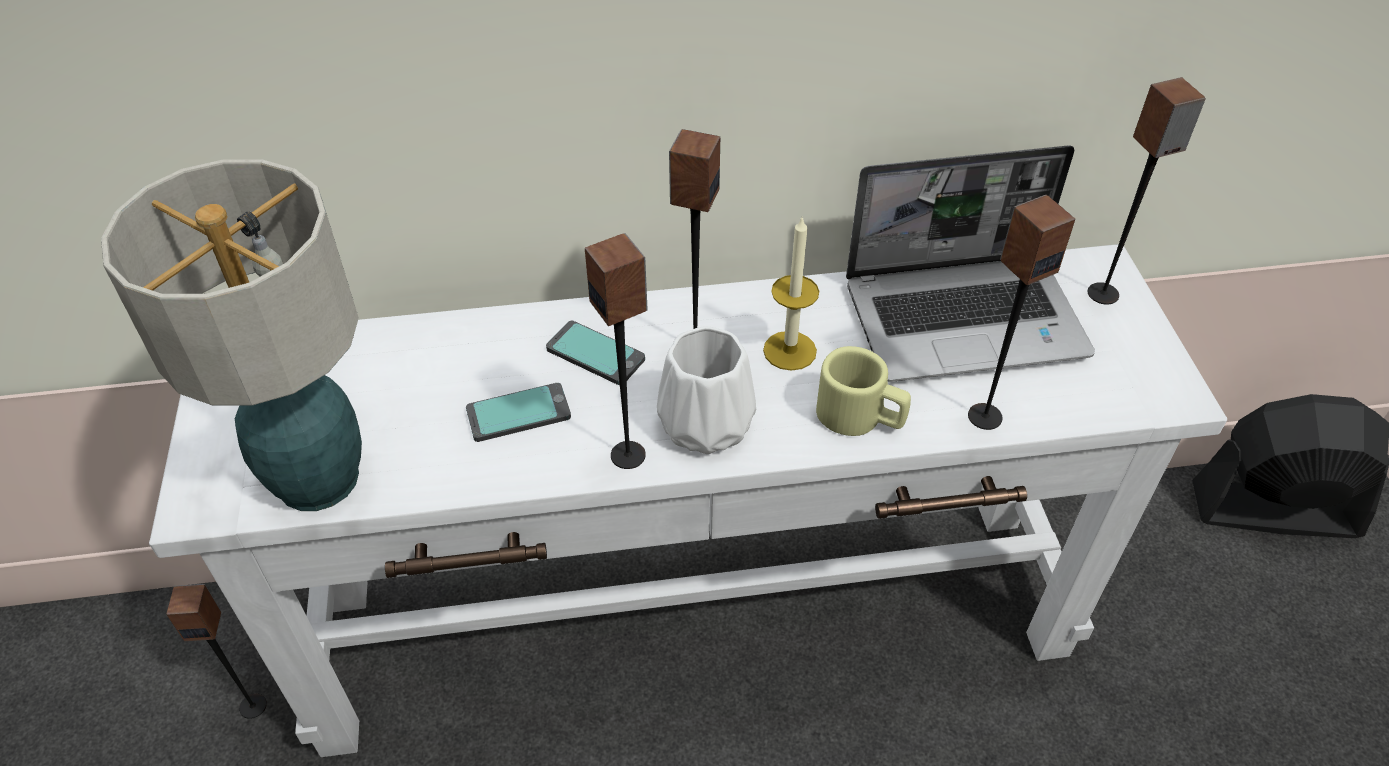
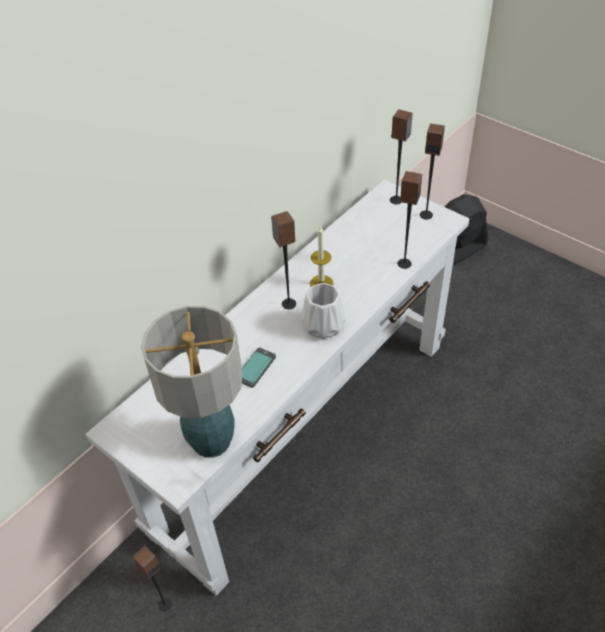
camera: 40 degrees left, 0 degrees up
(596, 354) = (257, 329): phone -> none
(628, 455) = (310, 353): speaker -> speaker (426, 215)
(860, 417) = (368, 289): beige mug -> none
(966, 318) = (364, 235): laptop -> none

